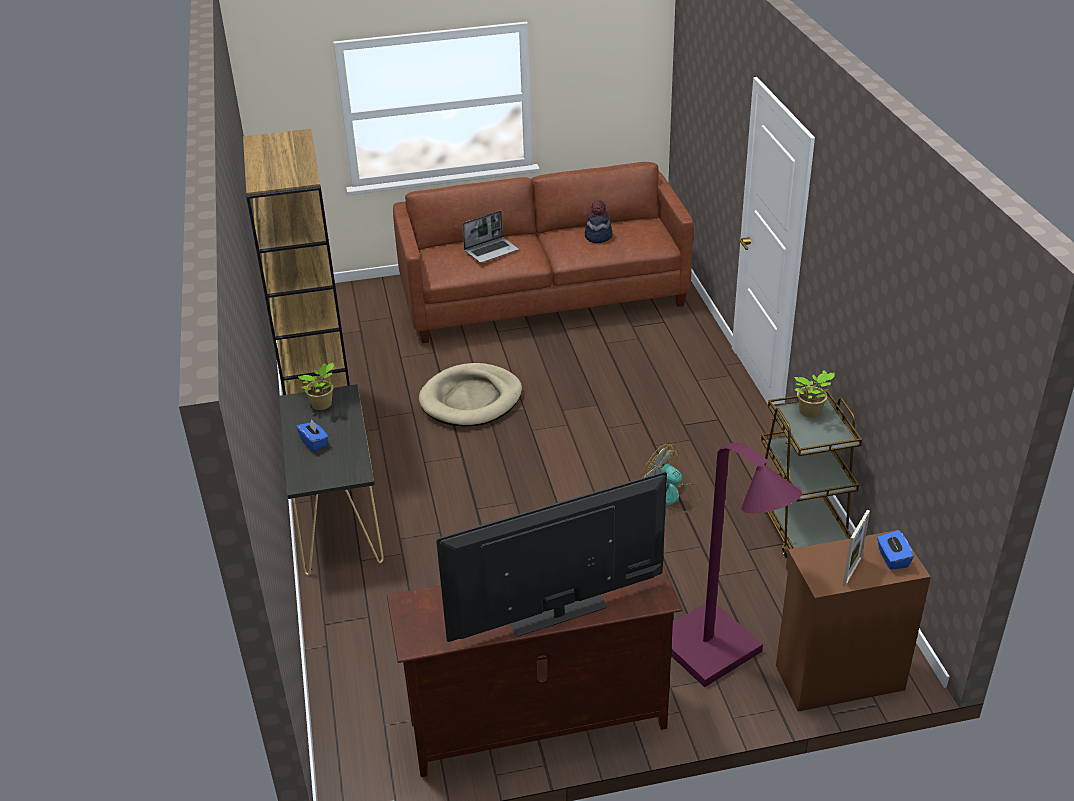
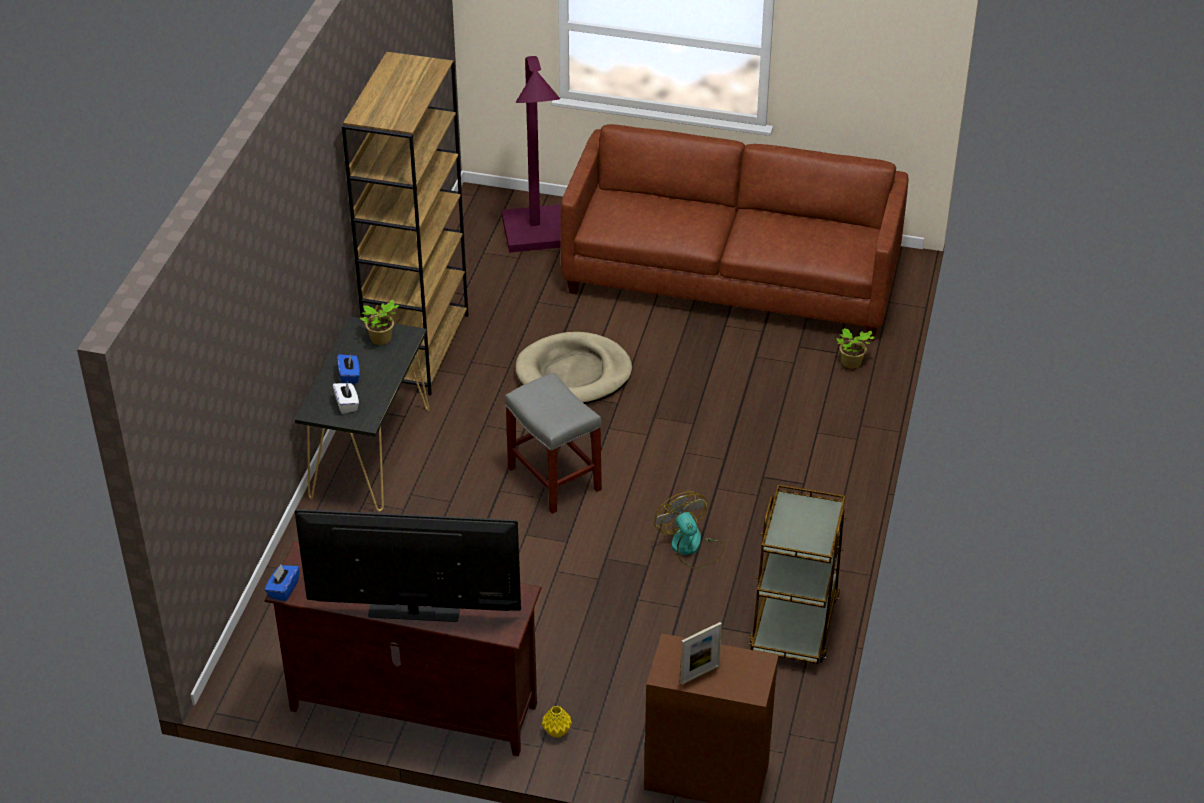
camera: 25 degrees right, 5 degrees up
(329, 466) = (347, 404): none -> white tissue box
(491, 250) = (667, 216): laptop -> none
(515, 483) = (553, 478): none -> grey stool
(598, 236) = (793, 233): hat -> none
(682, 692) = (556, 731): none -> yellow vase
(718, 655) = (613, 713): purple floor lamp -> purple floor lamp (536, 239)
(811, 412) = (812, 512): potted plant -> potted plant (851, 364)
(892, 559) = (746, 678): blue tissue box -> blue tissue box (283, 590)

